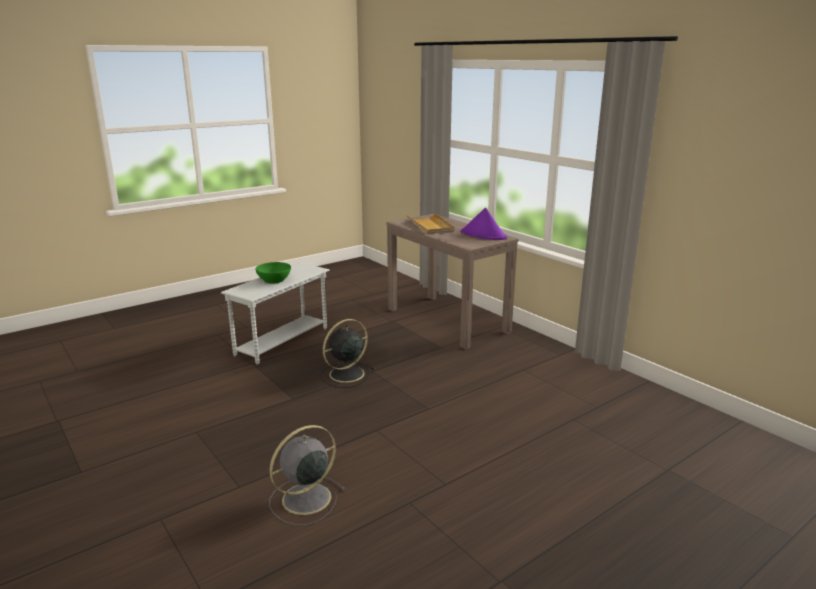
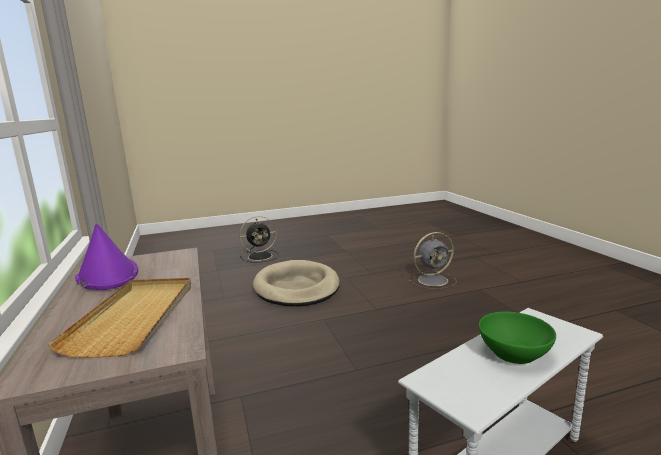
camera: 160 degrees left, 5 degrees down
(345, 374) = (391, 369): black fan -> black fan (261, 256)
(501, 450) = (296, 287): none -> beige dog bed

